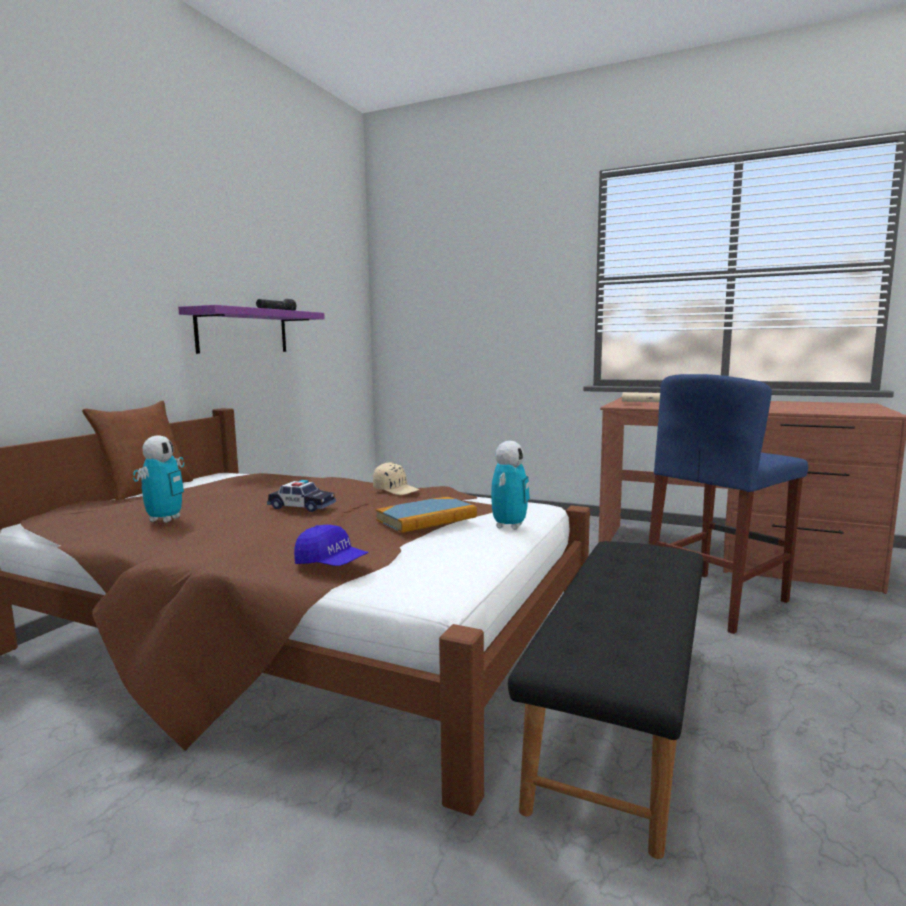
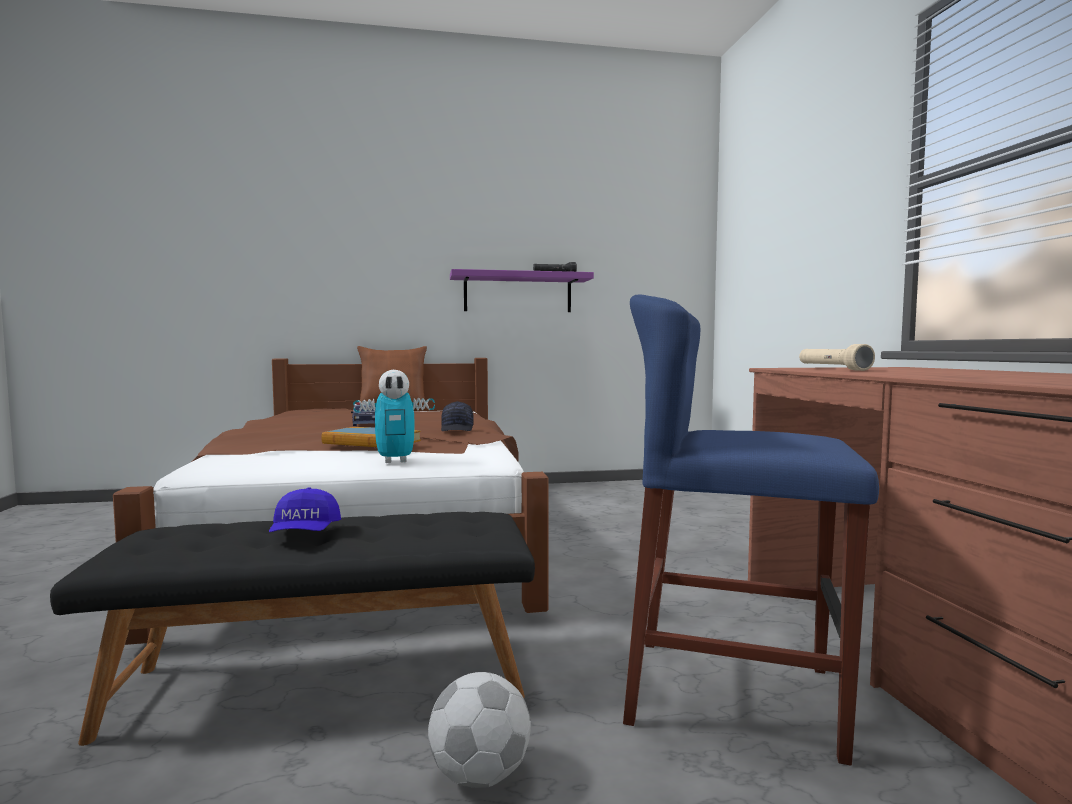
camera: 55 degrees right, 5 degrees down
(165, 519) = (310, 418): toy robot -> none
(331, 564) = (235, 445): blue cap -> blue cap (305, 533)
(396, 490) = (457, 429): beige cap -> black cap
(771, 685) = (479, 776): none -> football

